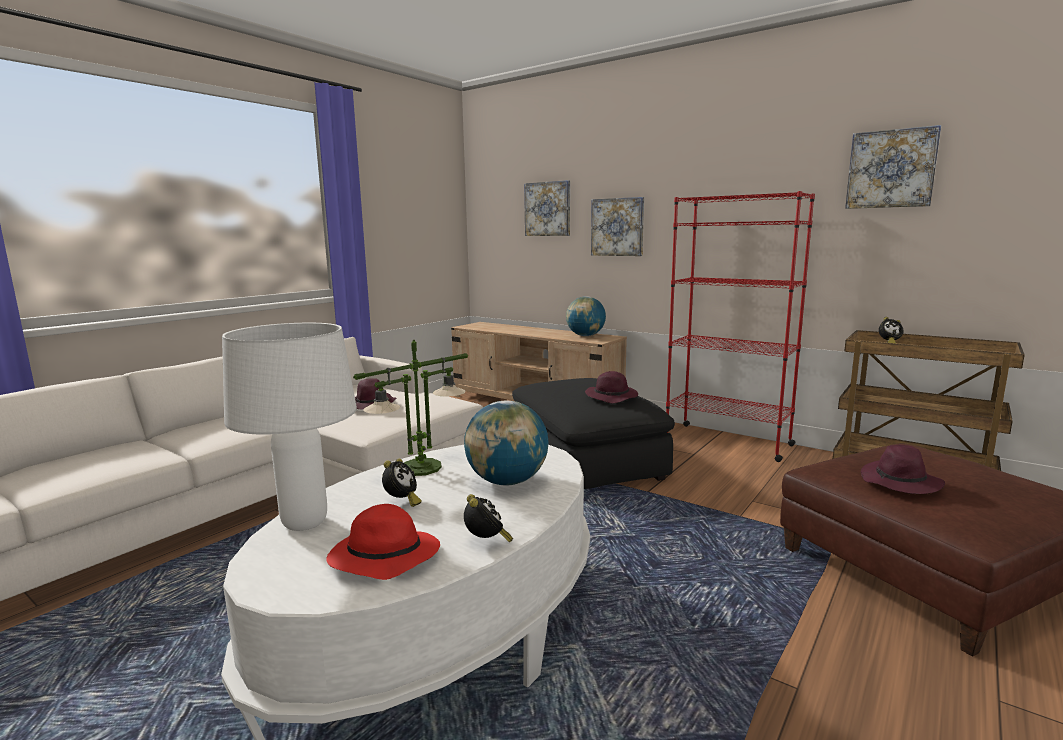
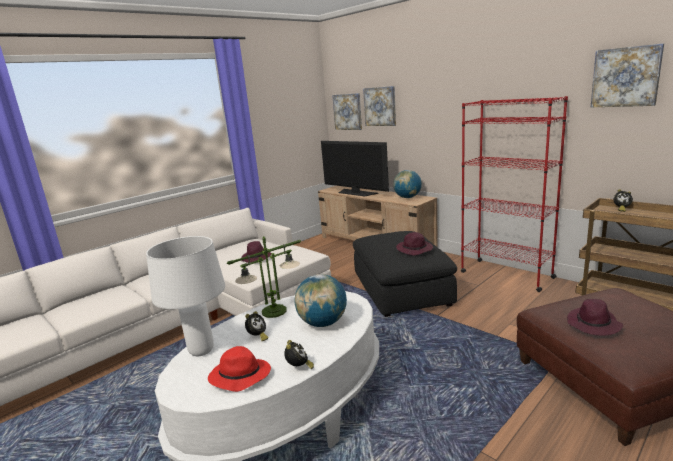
camera: 10 degrees right, 5 degrees up
(508, 330) = (356, 193): none -> television
(617, 227) = (428, 119): picture -> picture (348, 112)

